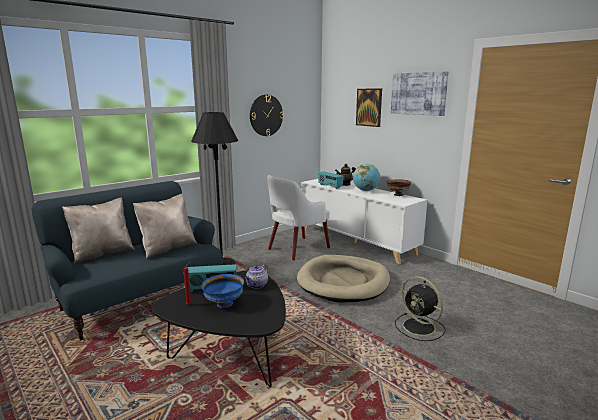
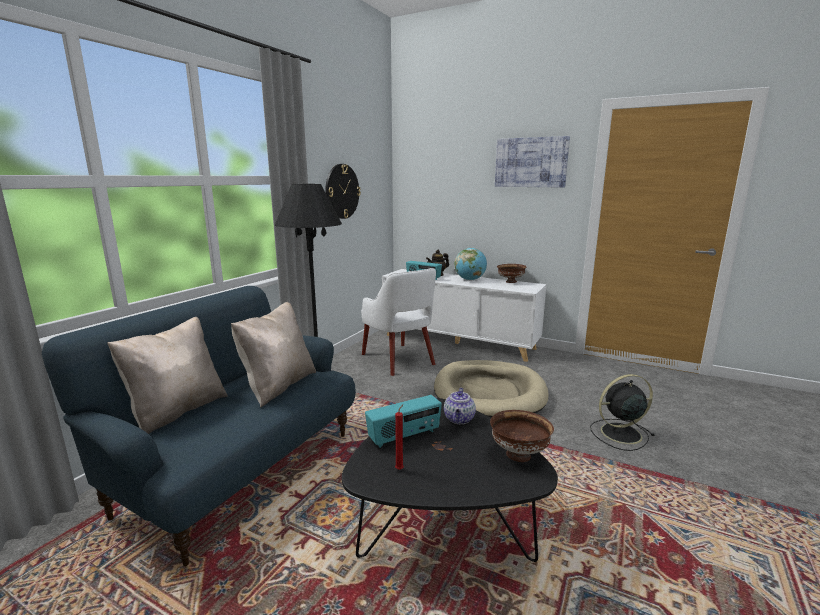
camera: 20 degrees left, 0 degrees up
(224, 304) = (448, 457): blue bowl -> none
(269, 311) = (518, 454): none -> brown bowl
(297, 248) = (399, 360): white armchair -> white armchair turned 60 degrees counterclockwise
(369, 107) = (463, 180): picture -> none
(420, 327) = (619, 433): black fan -> black fan turned 135 degrees clockwise

